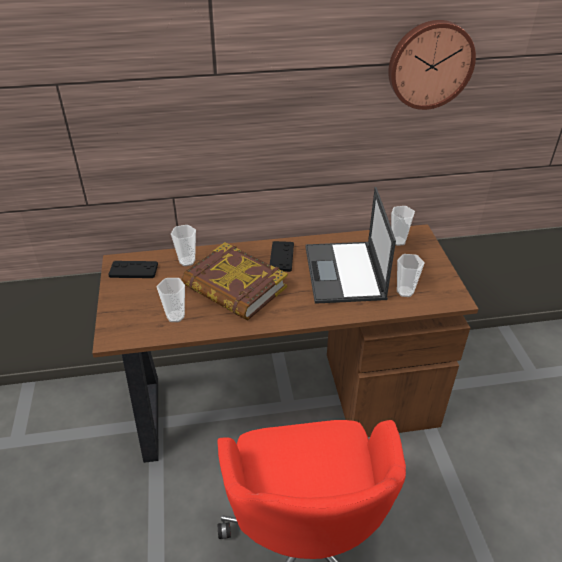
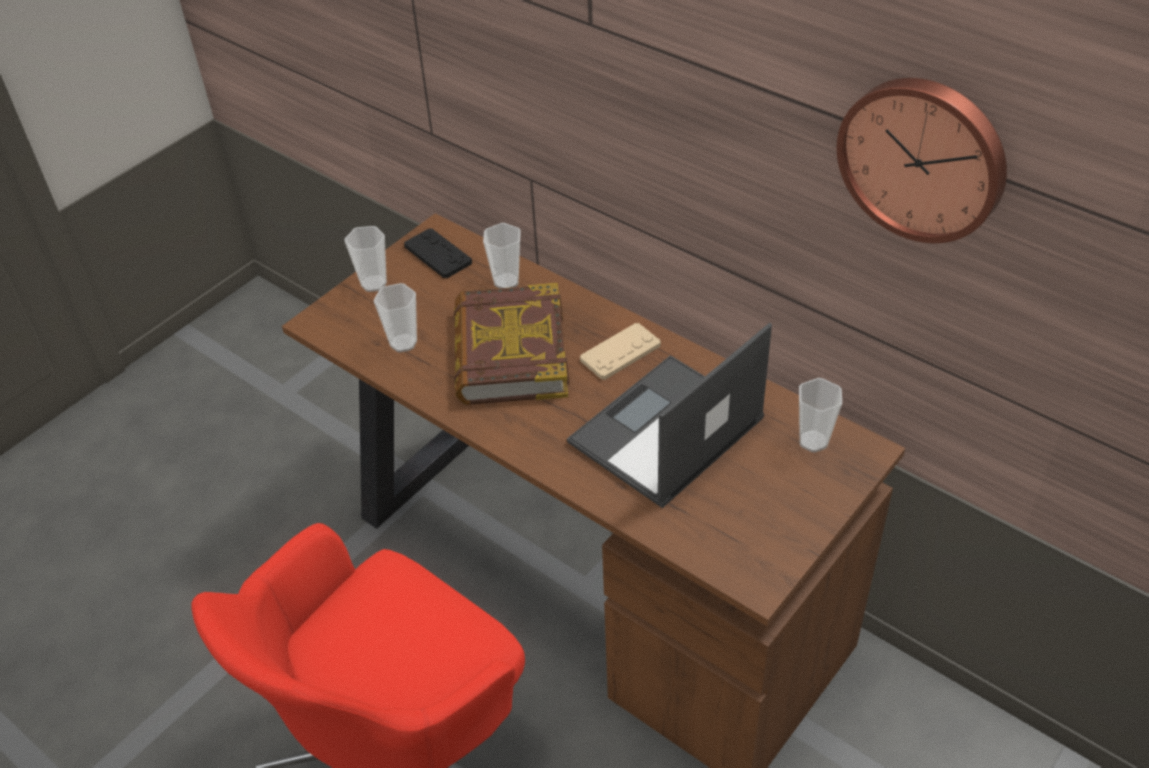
camera: 50 degrees right, 5 degrees up
(281, 257) = (620, 352): black game controller -> beige game controller
(405, 291) = (703, 516): cup -> cup (374, 284)

